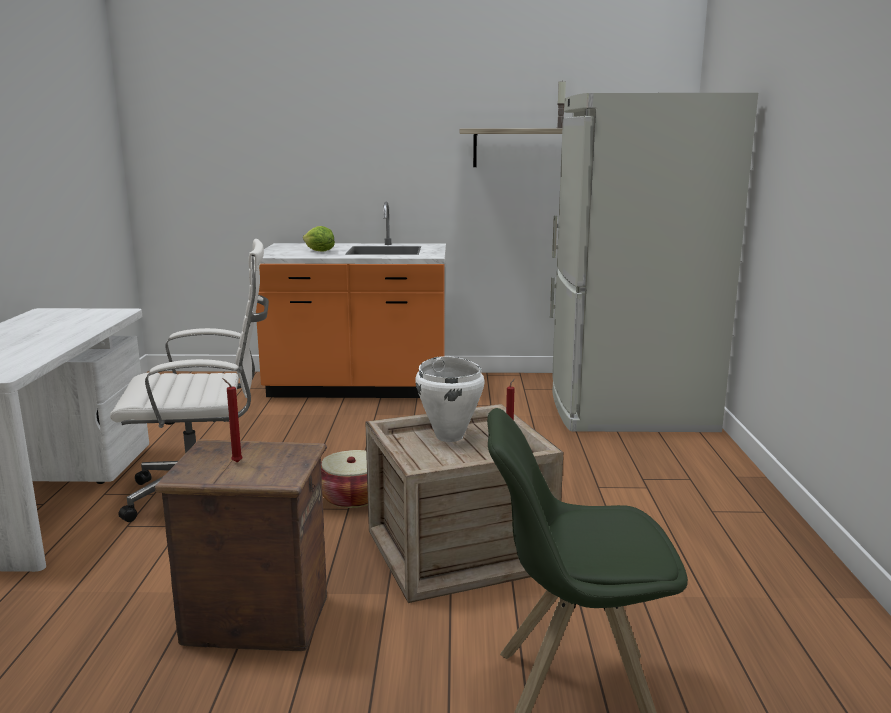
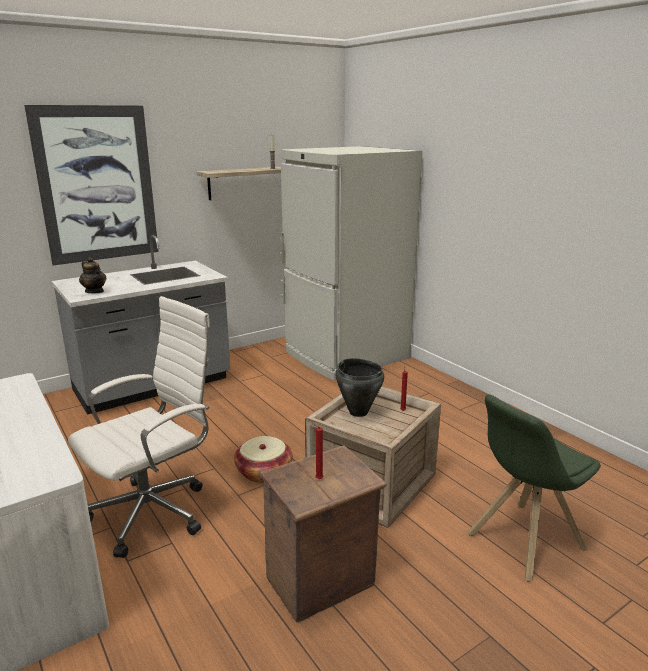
camera: 35 degrees left, 5 degrees up
(288, 253) = (95, 291): none -> teapot
(319, 251) = (116, 285): lettuce -> none
(336, 138) = (97, 185): none -> picture
(358, 388) = (153, 386): orange counter -> grey counter
(450, 436) = (358, 412): white cooking pot -> black cooking pot

